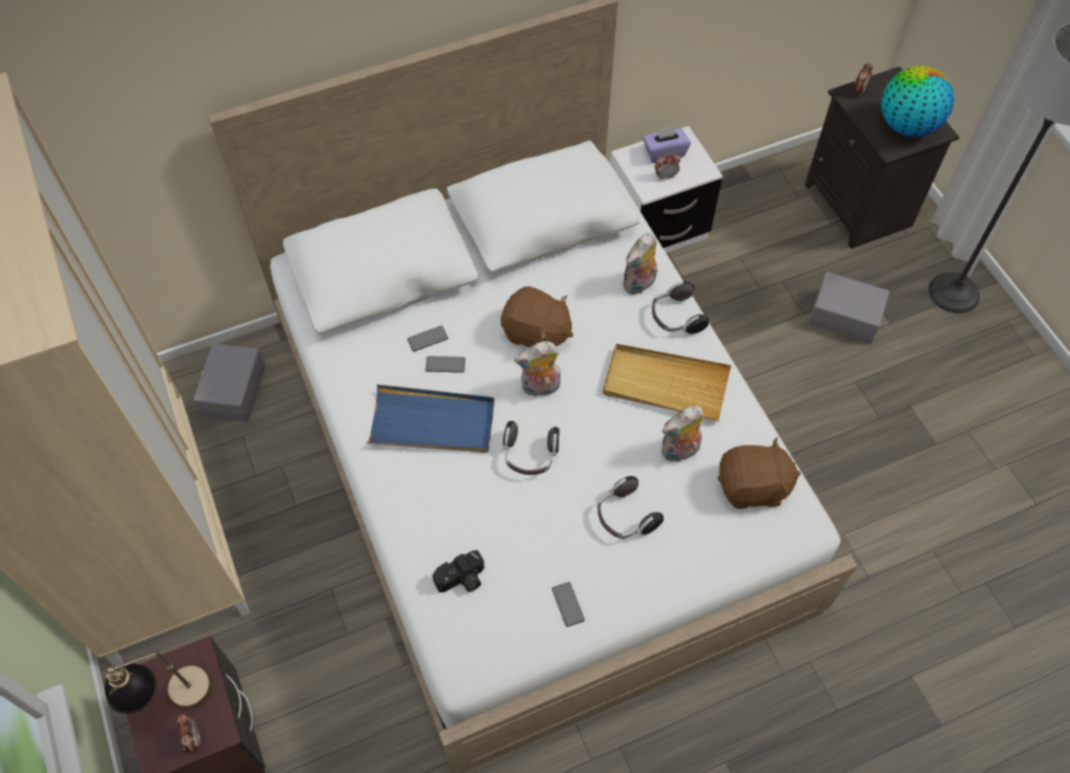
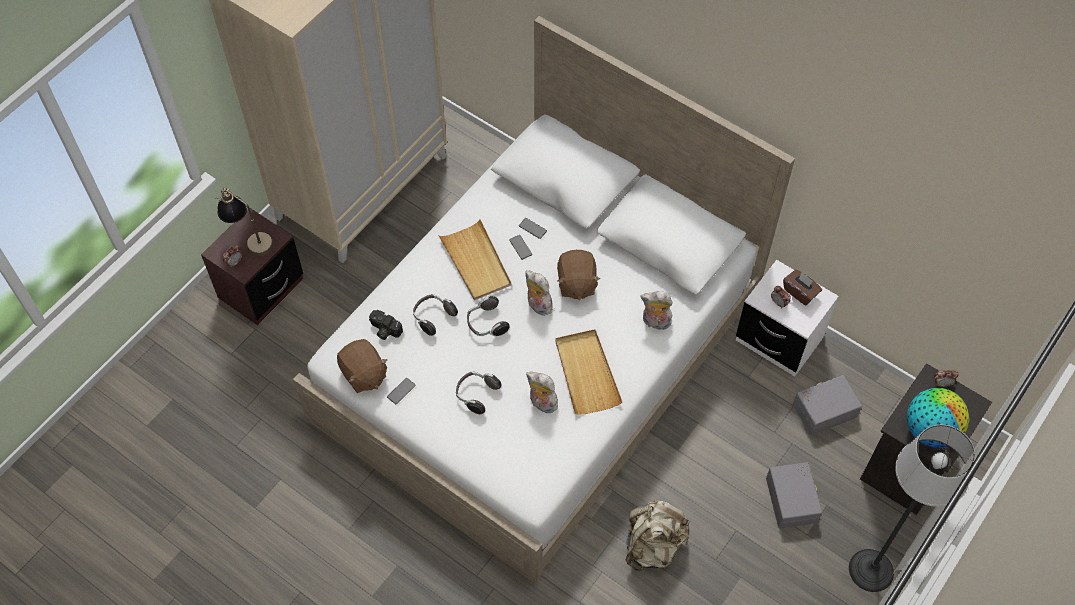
camera: 60 degrees right, 0 degrees up
(232, 390) = (477, 168): grey storage box -> grey storage box (824, 409)
(432, 423) = (476, 262): blue tray -> beige tray
(664, 153) = (800, 292): purple tissue box -> brown tissue box
(676, 318) = (643, 356): headphones -> headphones (433, 317)
(753, 487) = (542, 456): brown plush toy -> brown plush toy (363, 374)
(835, 466) = (653, 545): none -> beige backpack

